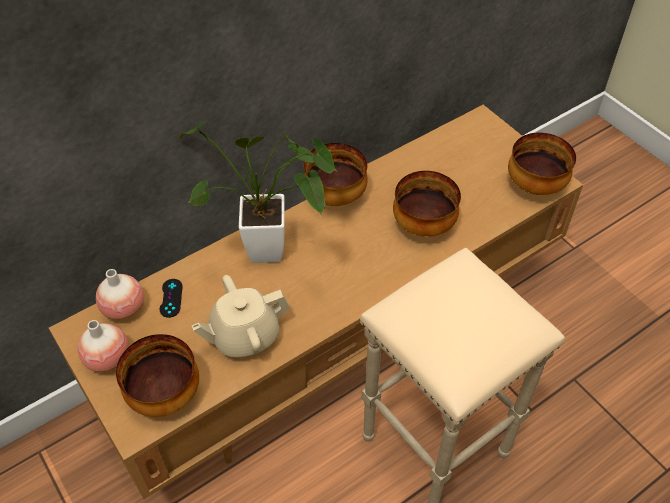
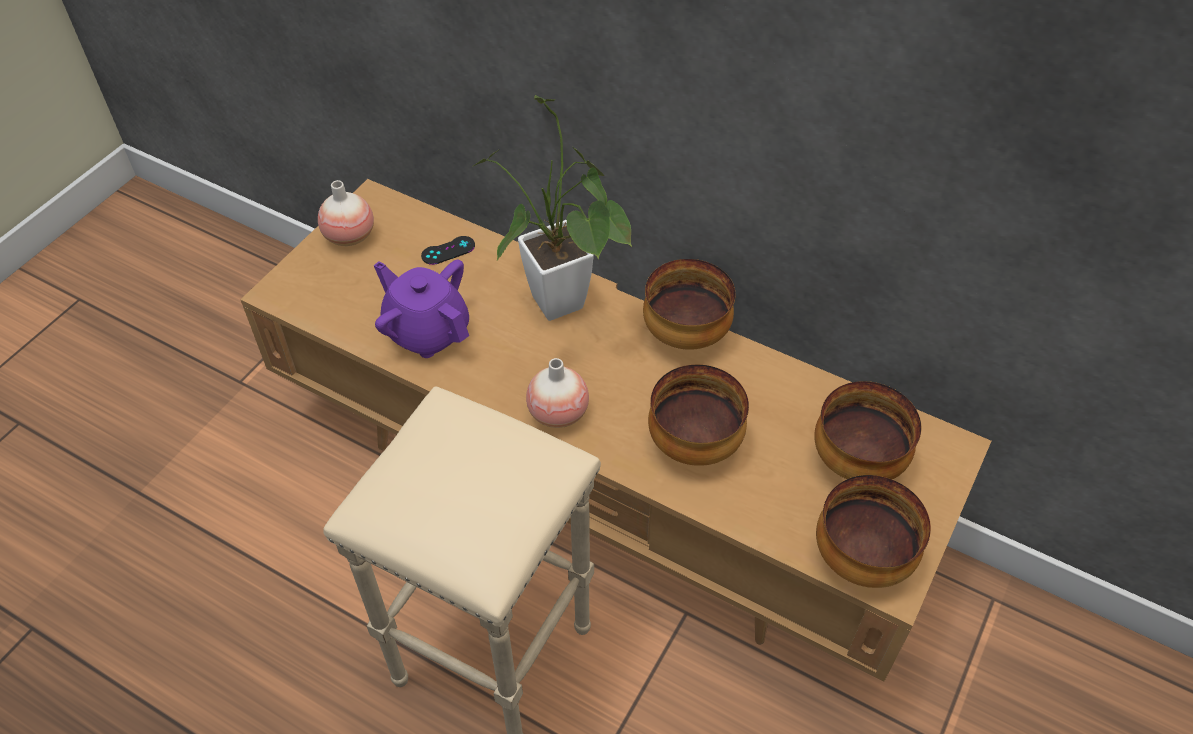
camera: 65 degrees right, 0 degrees up
(124, 308) = (416, 221): vase -> vase (558, 413)
(164, 394) = (326, 297): bowl -> bowl (858, 460)
(245, 336) = (427, 331): beige teapot -> purple teapot

